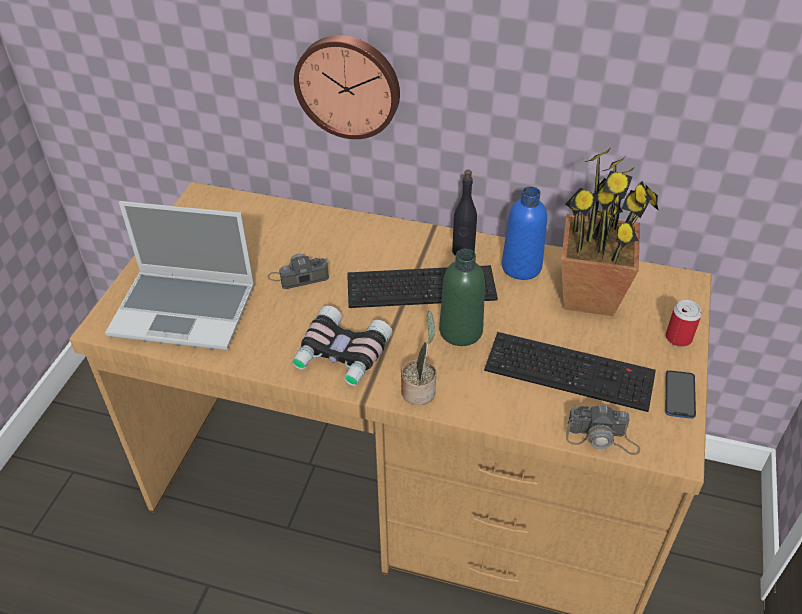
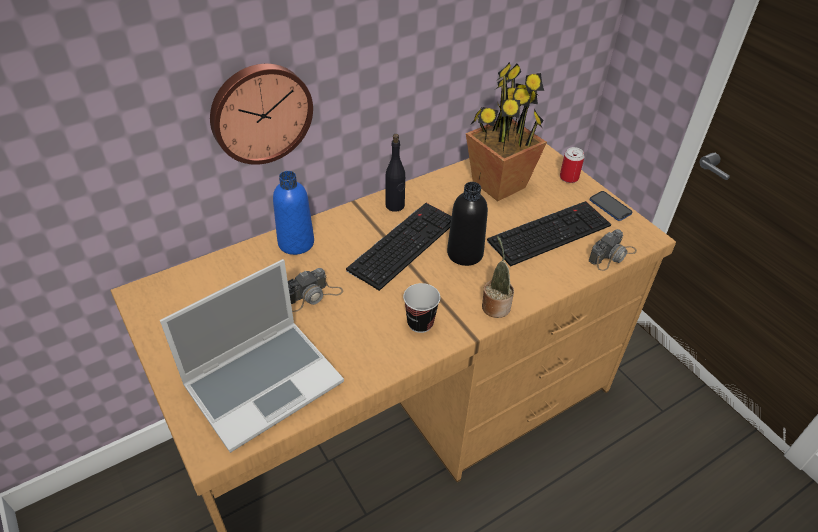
camera: 50 degrees left, 0 degrees up
(298, 276) = (313, 296): camera -> camera turned 150 degrees counterclockwise
(341, 355) = (420, 323): binoculars -> cup
(460, 331) = (465, 253): green bottle -> black bottle
(521, 267) = (441, 192): blue bottle -> blue bottle (296, 243)

